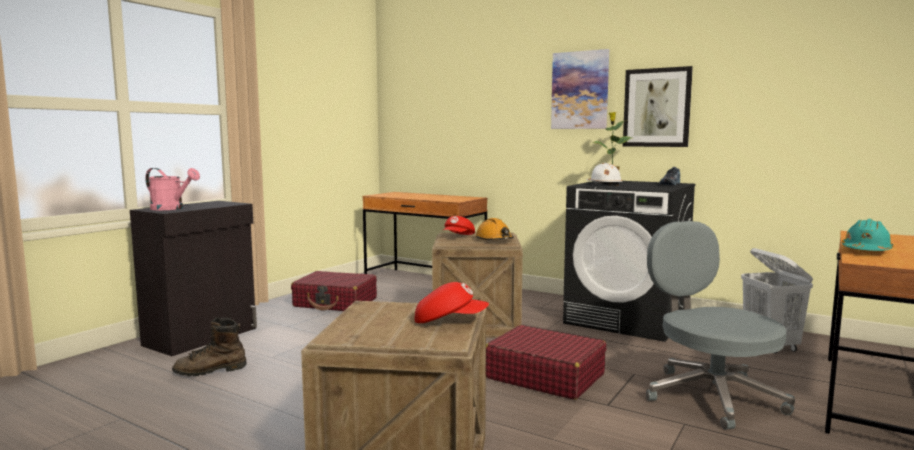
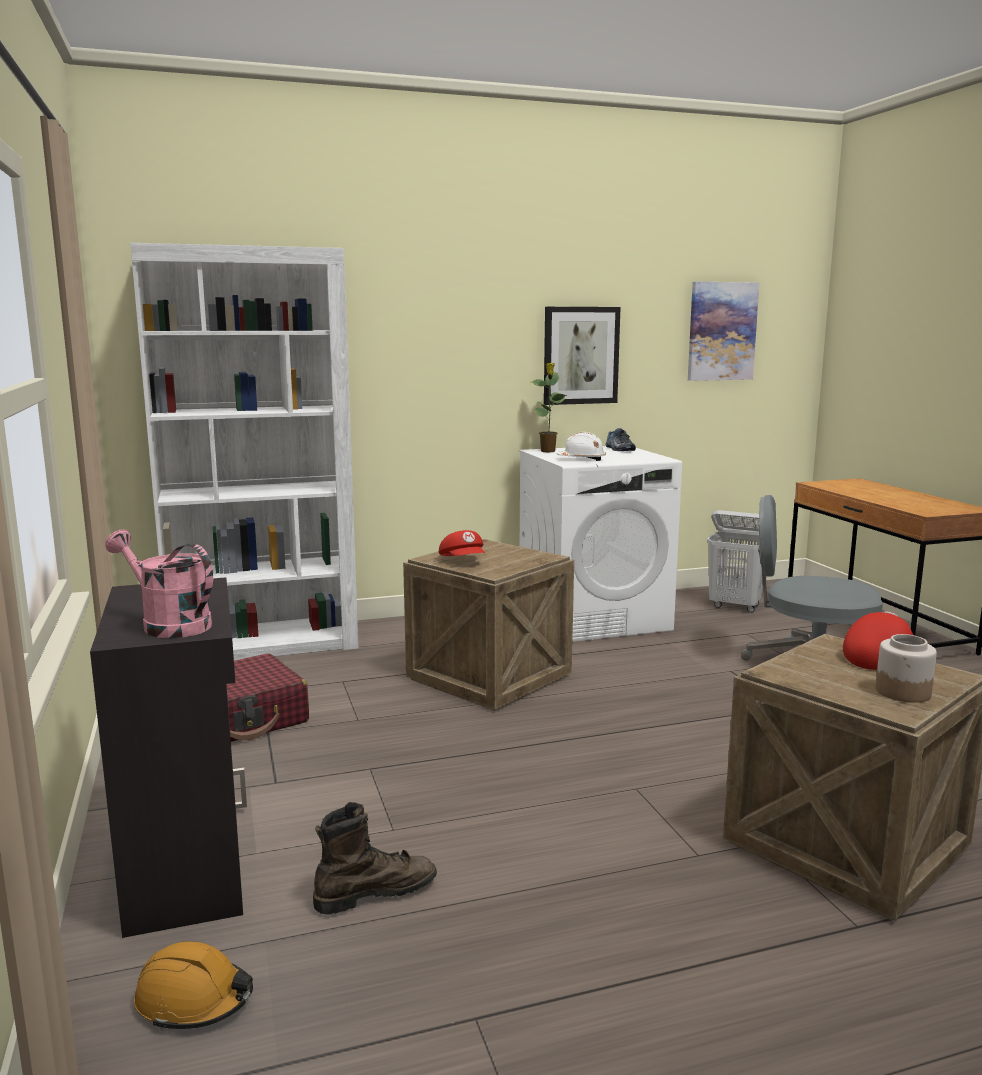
camera: 50 degrees left, 5 degrees up
(172, 208) = (168, 624): pink watering can -> pink watering can turned 120 degrees counterclockwise
(210, 370) = (375, 892): brown boot -> brown boot turned 135 degrees counterclockwise
(380, 334) = (903, 692): none -> jar
(424, 281) = (264, 644): brown desk -> white bookcase
(494, 240) = (516, 555): orange hard hat -> orange hard hat (194, 1000)
(544, 376) = (689, 704): red suitcase -> none
(580, 90) = (485, 330): picture -> picture (721, 331)
(627, 319) = (594, 618): black washing machine -> white washing machine
(866, 251) = (891, 502): turquoise hard hat -> none

